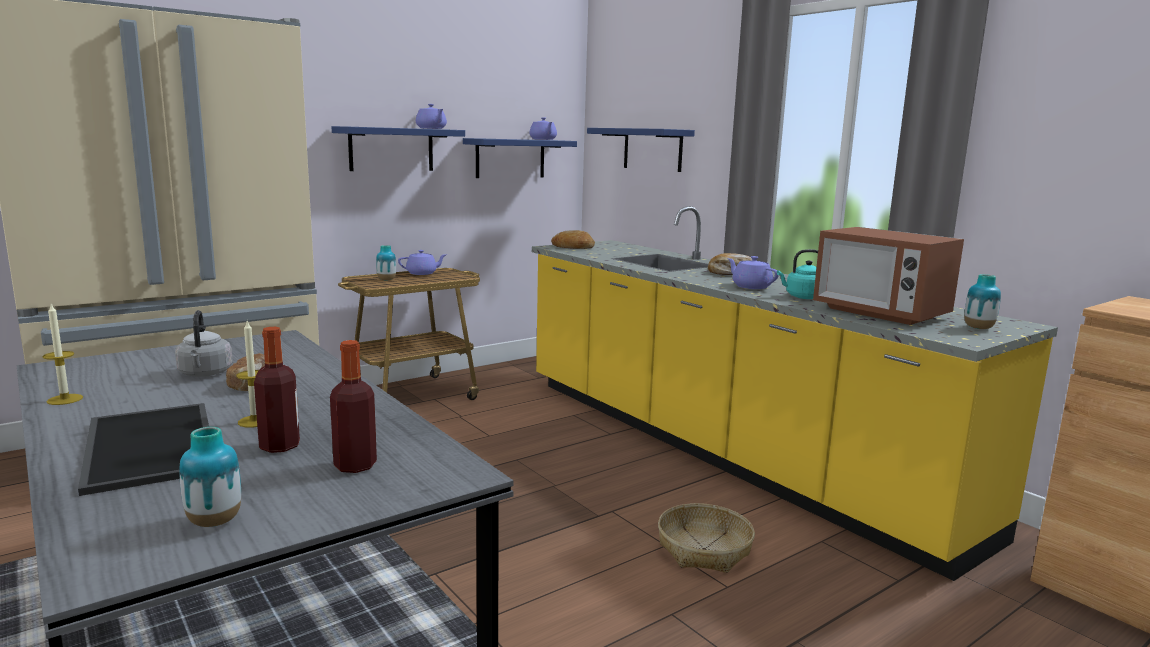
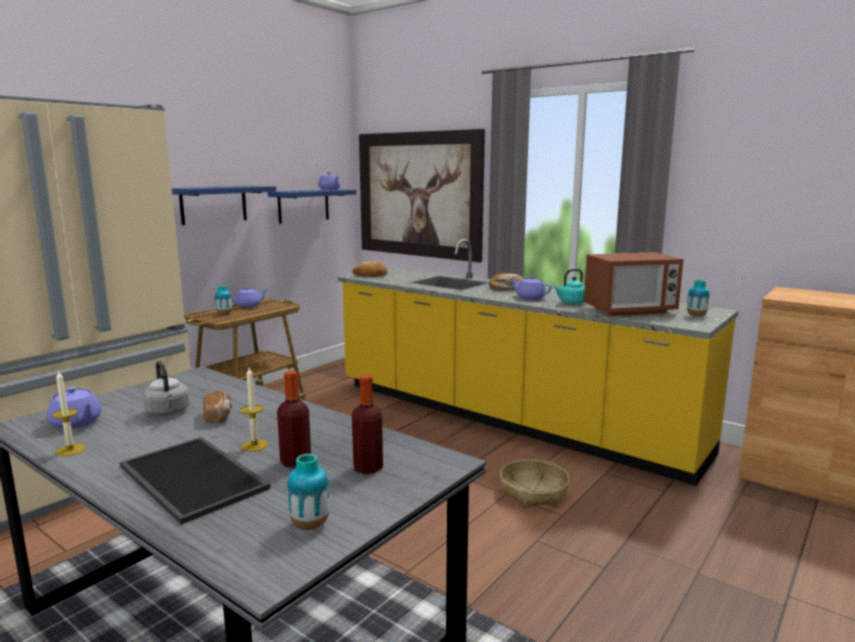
camera: 15 degrees left, 0 degrees up
(431, 128) = (247, 186): purple teapot -> purple teapot (76, 423)
(652, 149) = (418, 195): blue shelf -> picture
(879, 313) = (629, 310): microwave -> microwave turned 45 degrees counterclockwise

